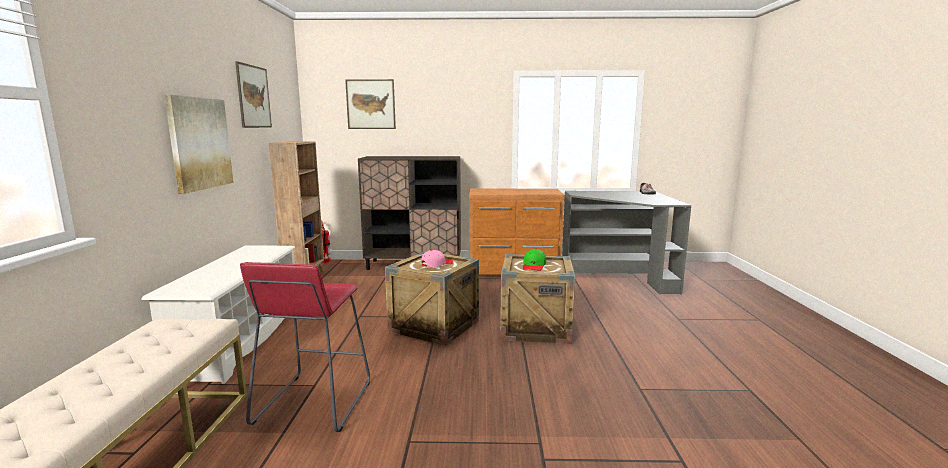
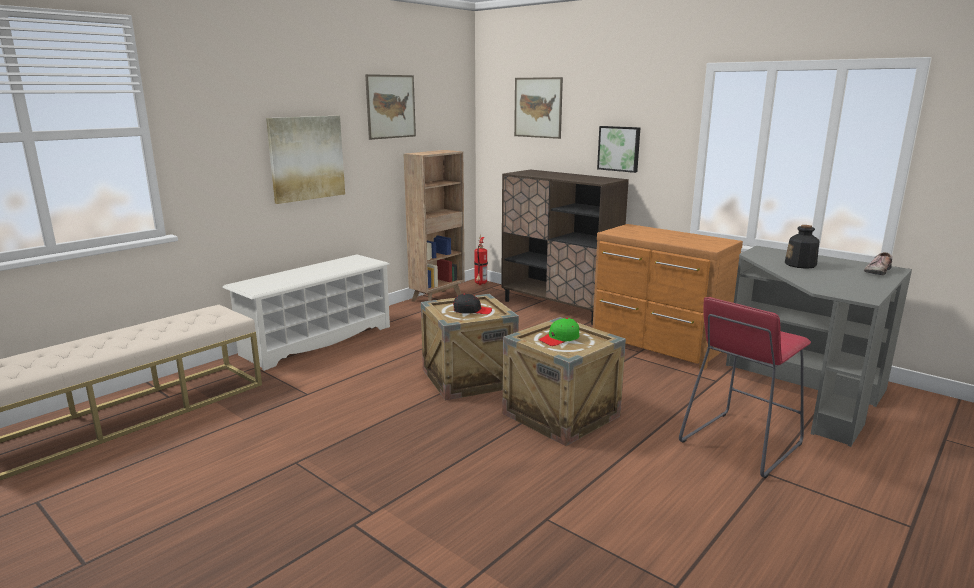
camera: 40 degrees right, 5 degrees up
(314, 402) = (288, 407): red stool -> red stool (740, 443)
(437, 264) = (472, 311): pink cap -> black cap
(450, 134) = (619, 148): none -> picture
(611, 195) = (800, 265): none -> bottle

